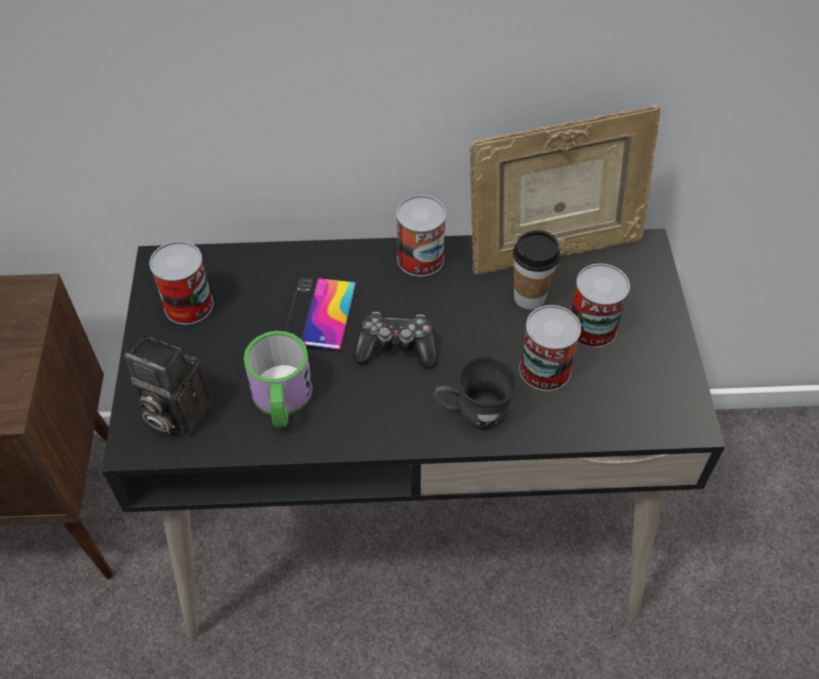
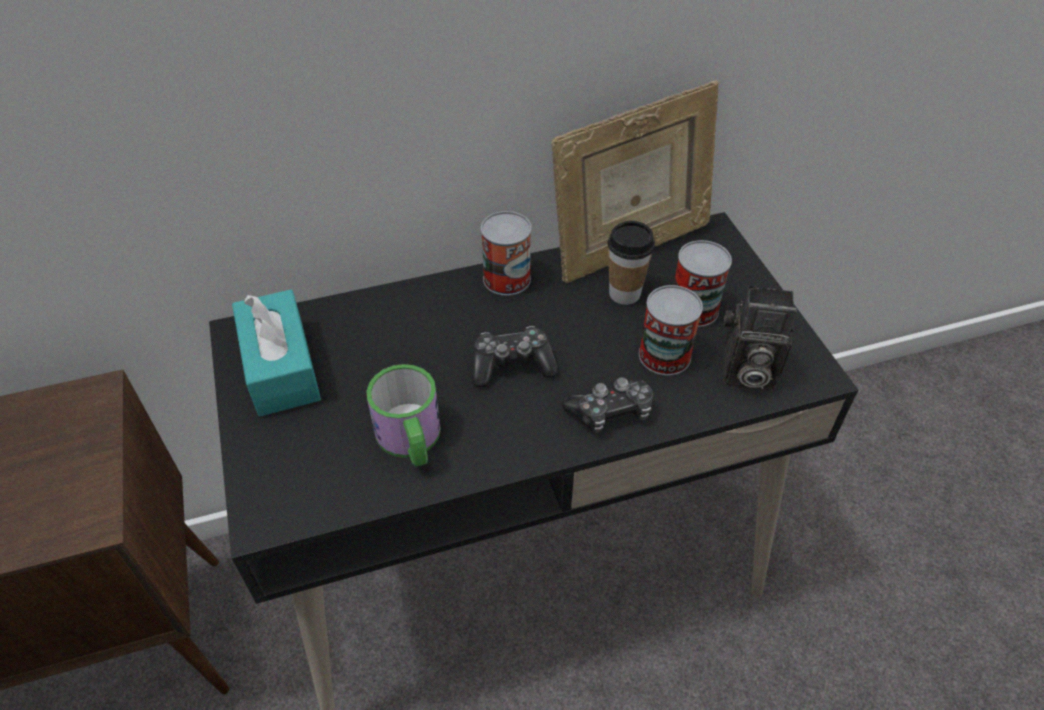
camera: 15 degrees left, 5 degrees down
(174, 412) = (297, 477): camera -> camera (744, 372)
(188, 305) = (281, 367): can -> turquoise tissue box
(319, 314) = (423, 349): phone -> none
(472, 414) = (611, 412): grey mug -> game controller

